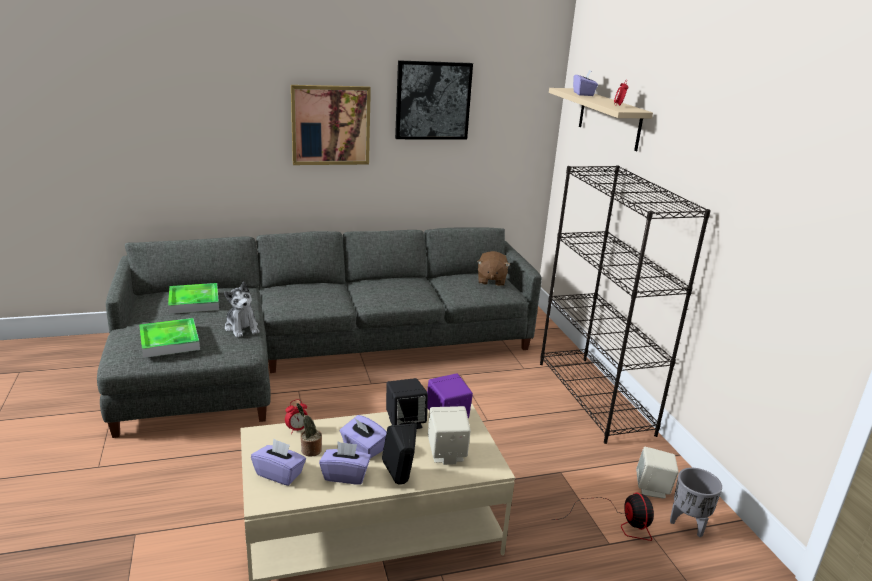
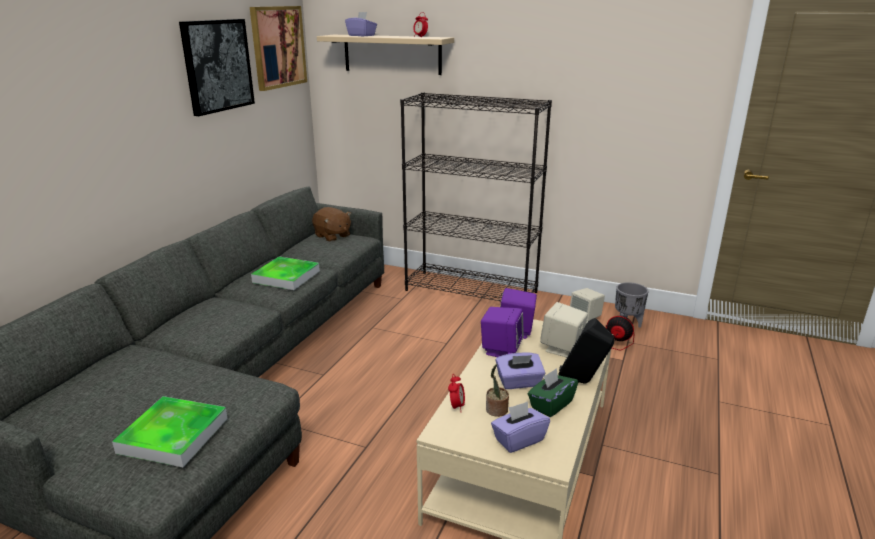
camera: 50 degrees left, 0 degrees up
(194, 302) = (102, 390): tray -> tray (286, 277)
(242, 328) = (215, 378): plush toy -> none
(330, 125) = (129, 113): picture -> picture (278, 47)
(345, 475) = (551, 404): purple tissue box -> green tissue box
(405, 422) = (501, 350): black speaker -> purple speaker

